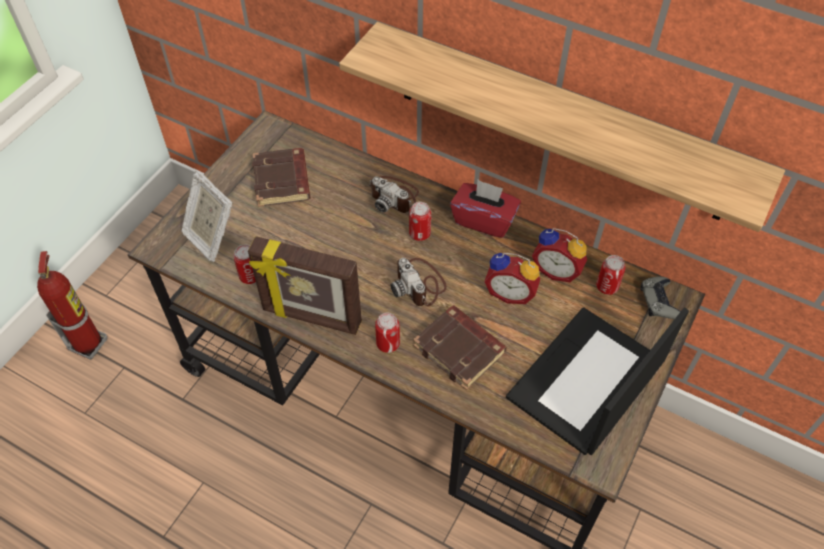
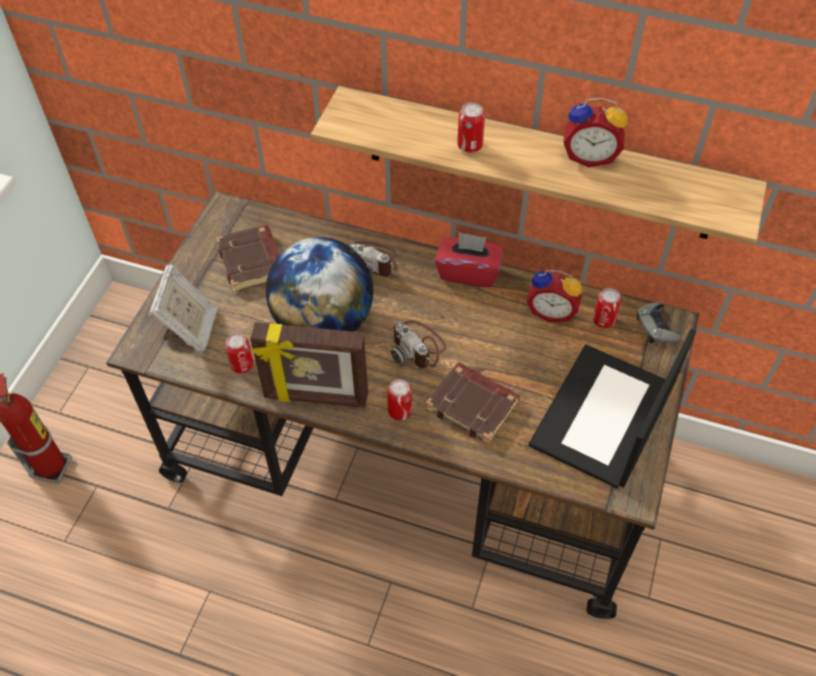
camera: 10 degrees left, 0 degrees up
(211, 237) = (191, 331): picture frame -> picture frame turned 120 degrees counterclockwise
(335, 248) = (323, 323): none -> globe
(419, 233) = (406, 295): can -> can (470, 145)
(510, 292) = (510, 340): alarm clock -> alarm clock (589, 156)

